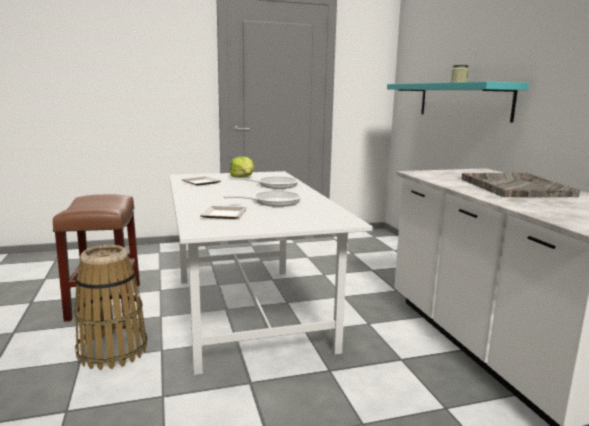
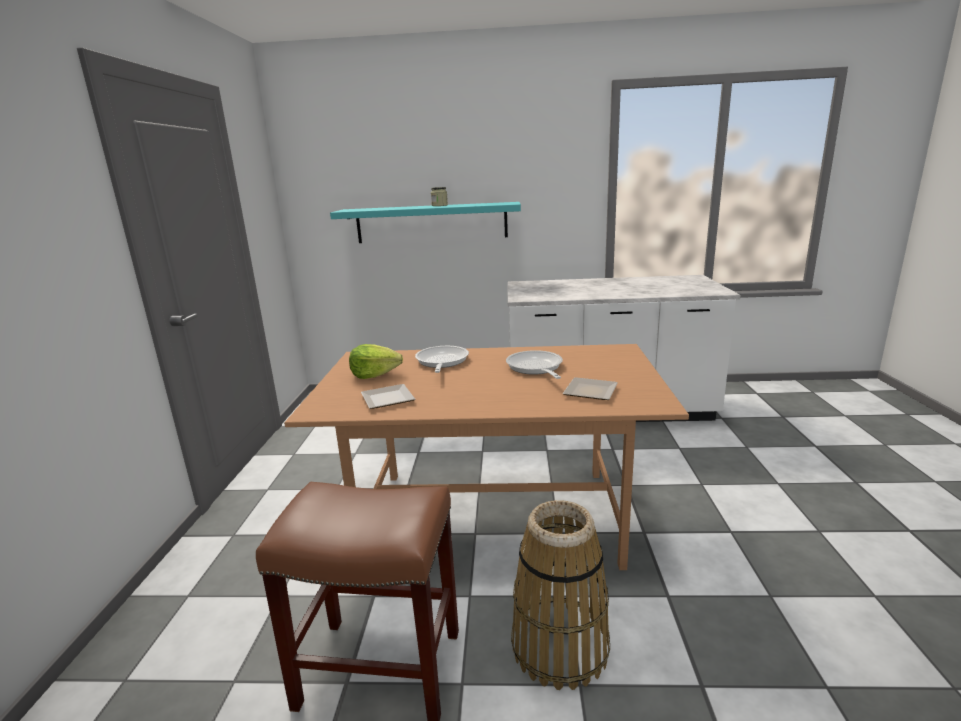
camera: 70 degrees left, 5 degrees up
(247, 311) = (490, 517): white dining table -> brown dining table
(514, 187) = (597, 286): grey tray -> none

